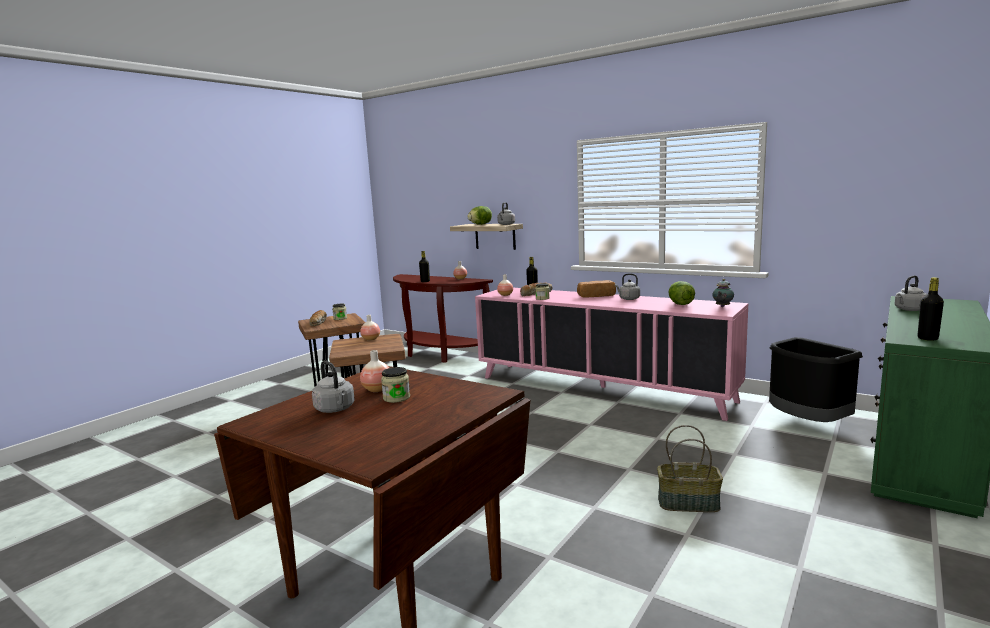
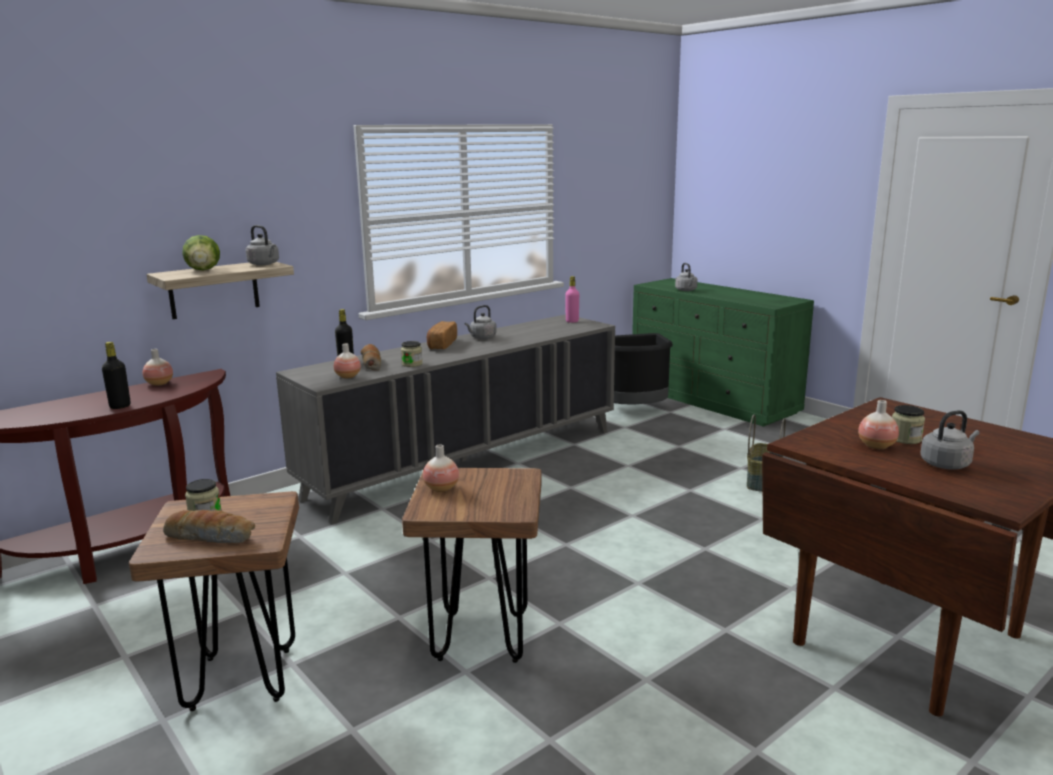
camera: 75 degrees left, 5 degrees up
(600, 388) = (466, 463): pink cabinet -> grey cabinet
(680, 304) = (540, 328): lettuce -> none
(722, 307) = (572, 321): teapot -> pink bottle
(927, 338) = (771, 302): black bottle -> none

